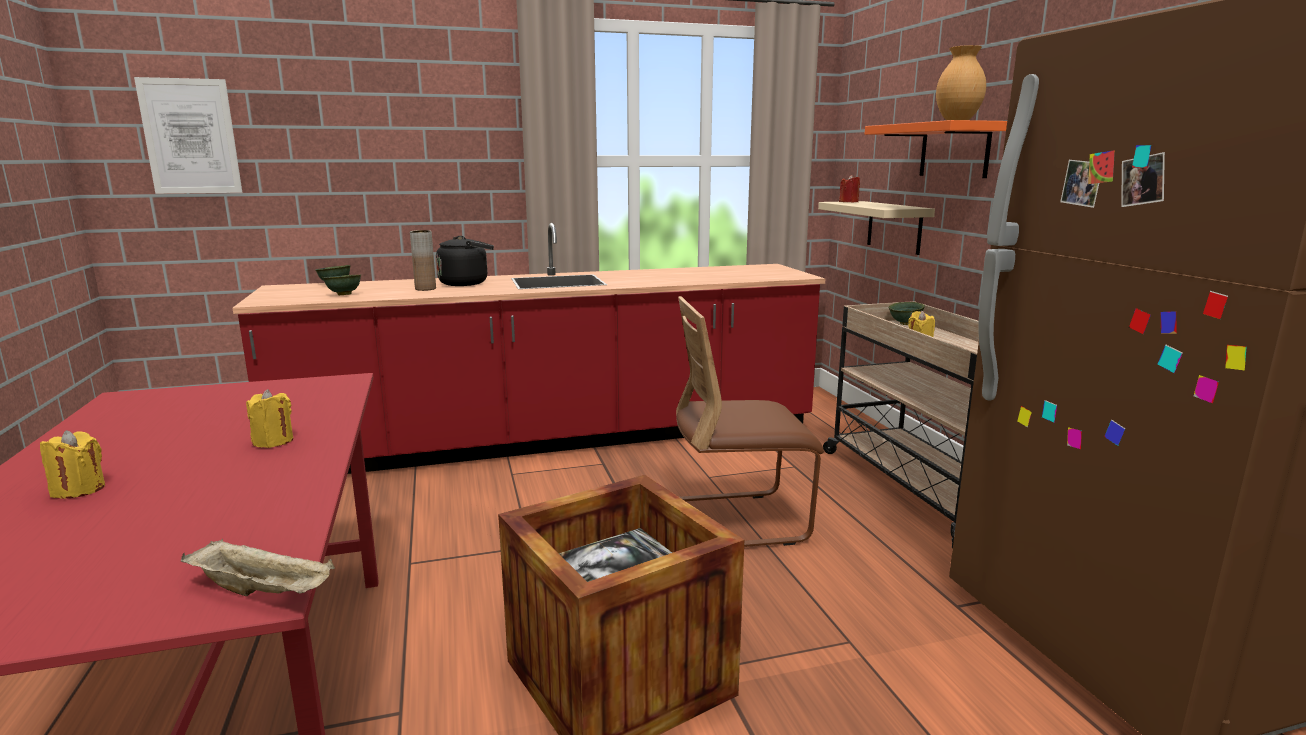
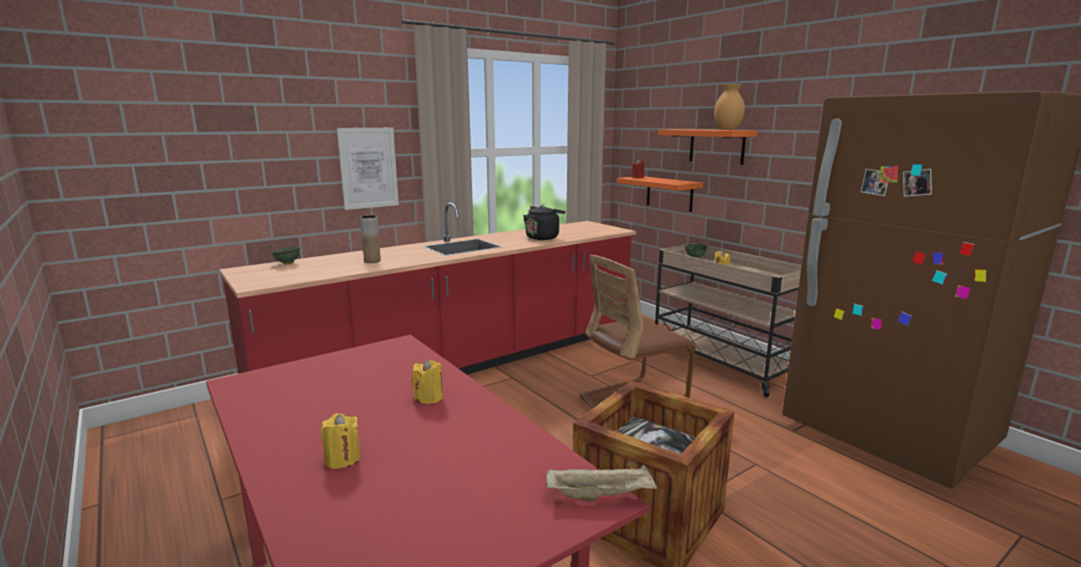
camera: 20 degrees left, 0 degrees up
(190, 136) = (141, 143): picture -> picture (368, 168)
(343, 295) = (314, 272): green bowl -> none
(466, 283) = (396, 253): black kettle -> black kettle (543, 237)
(894, 227) = (669, 193): beige shelf -> orange shelf

